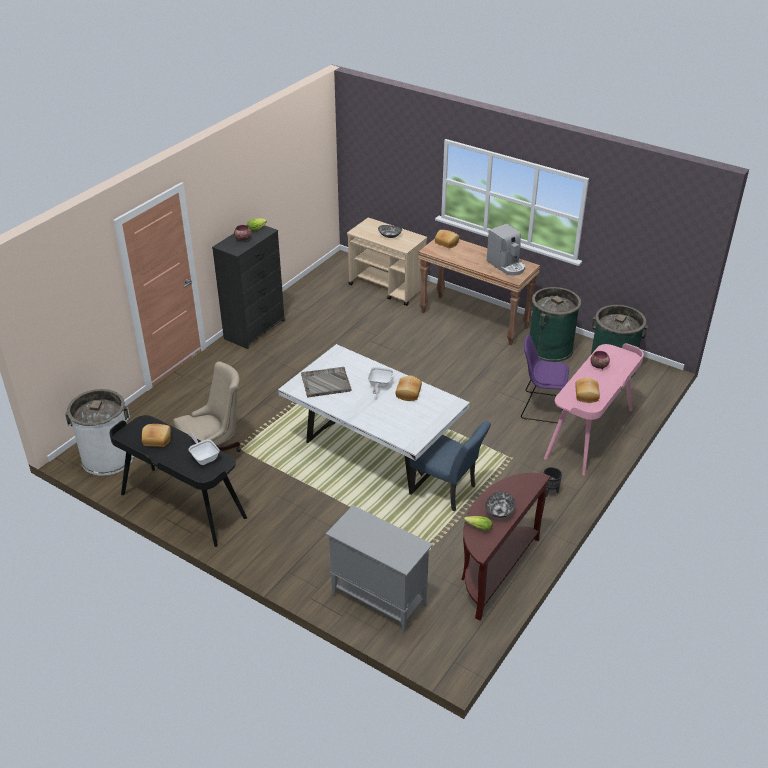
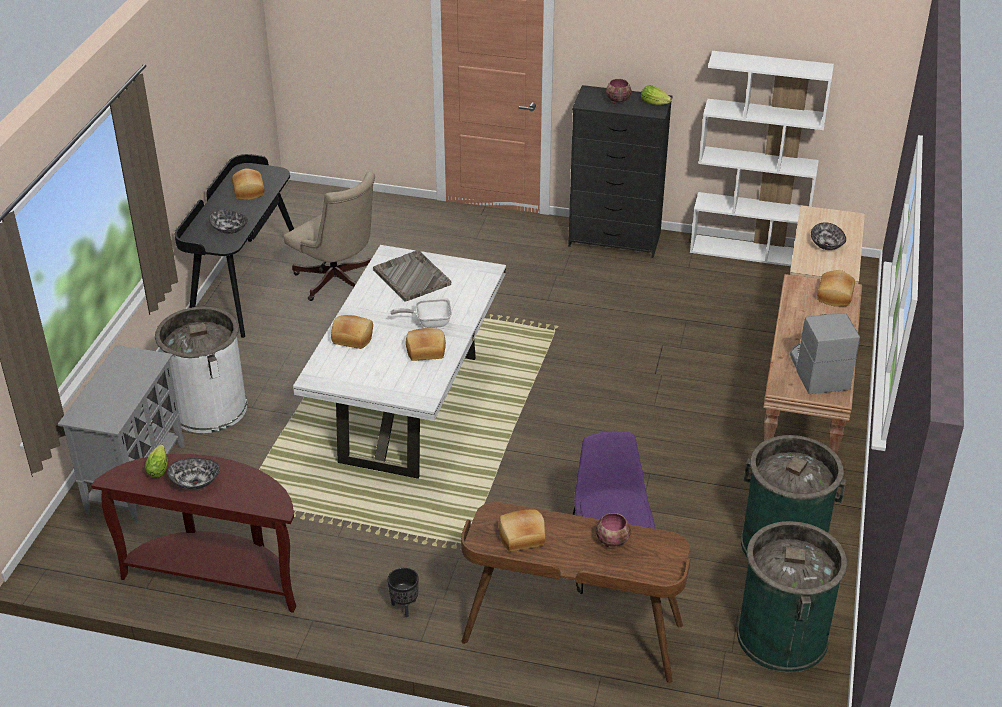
camera: 70 degrees right, 0 degrees up
(107, 457) = (305, 211): white trash can -> white trash can (209, 407)
(204, 457) = (230, 229): frying pan -> bowl
(302, 287) = (747, 251): none -> white bookcase
(377, 420) = (353, 337): none -> bread
(447, 491) = (360, 496): blue chair -> none
(506, 265) = (817, 371): coffee machine -> coffee machine turned 135 degrees clockwise
(590, 434) = (572, 635): pink desk -> brown desk

